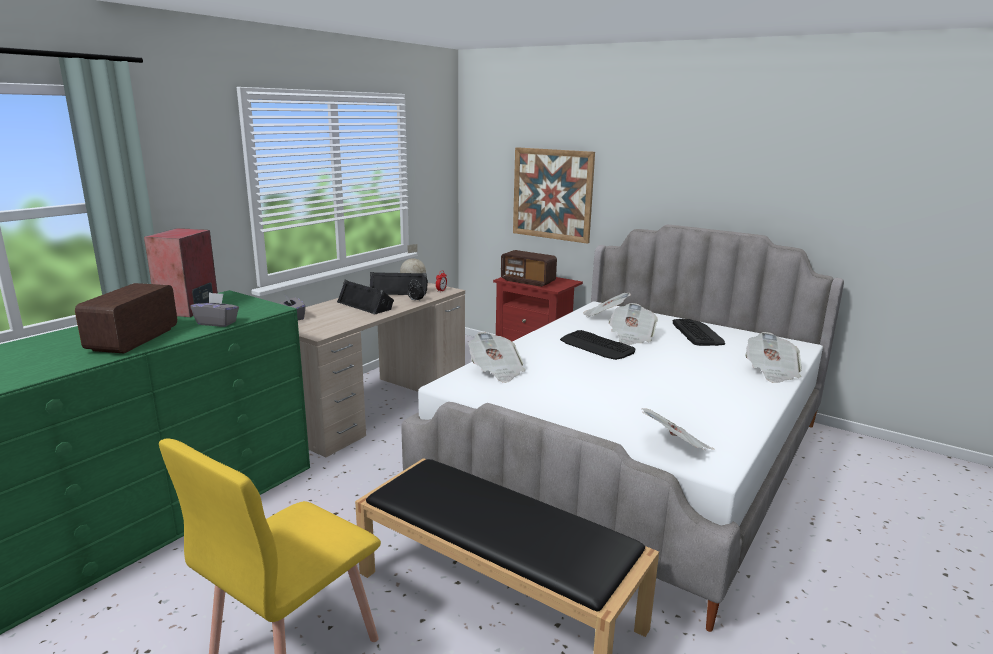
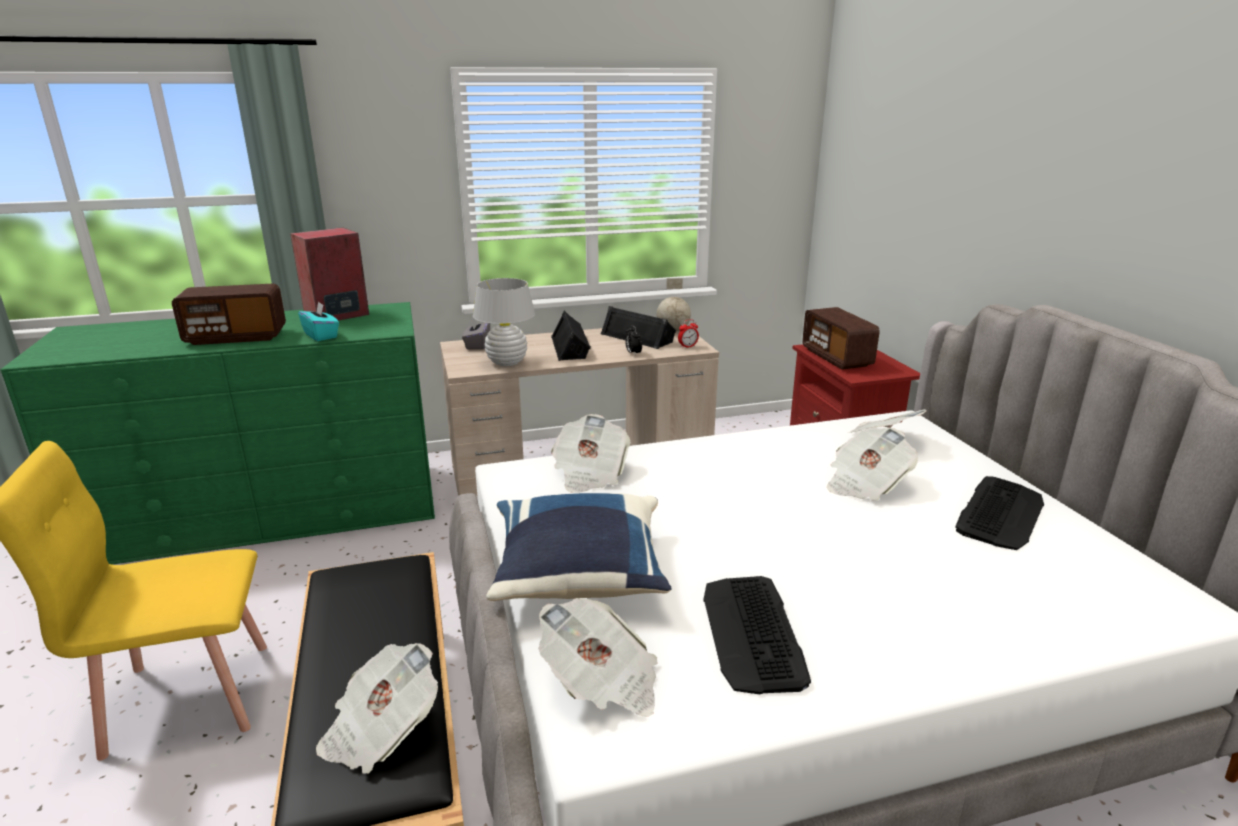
camera: 40 degrees right, 5 degrees up
(134, 340) = (236, 337): radio -> radio turned 150 degrees counterclockwise
(217, 323) = (321, 335): grey tissue box -> turquoise tissue box
(340, 323) = (507, 362): none -> white table lamp
(552, 194) = (909, 228): picture -> none
(583, 415) = (578, 575): none -> blue pillow
(596, 346) = (784, 481): keyboard -> keyboard (752, 633)
(771, 372) = (1019, 634): newspaper -> newspaper (380, 730)

